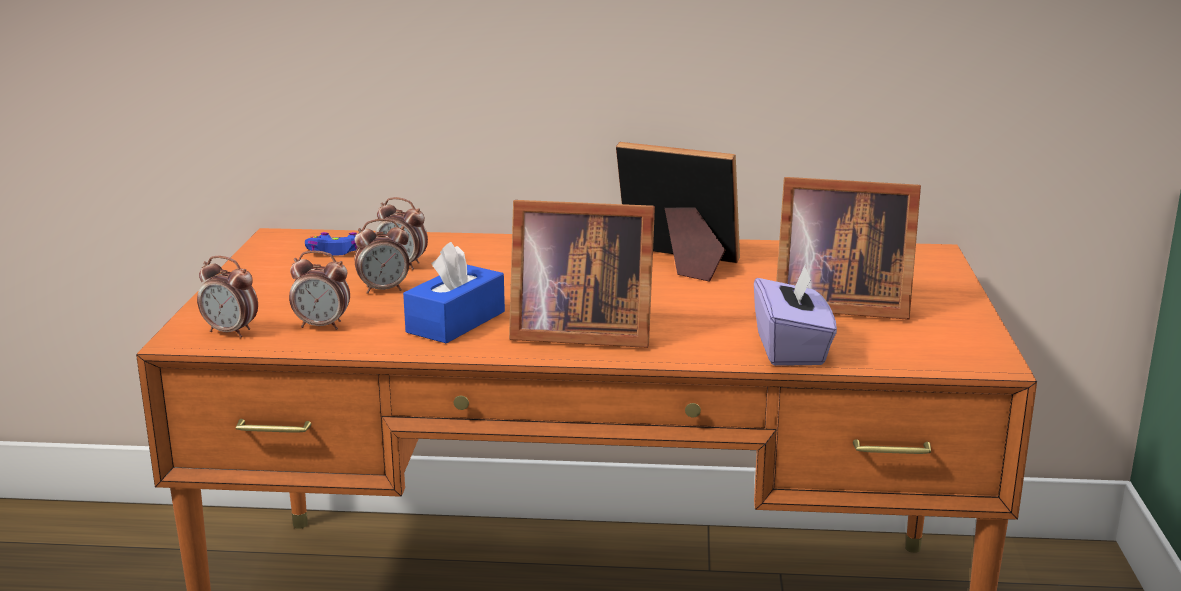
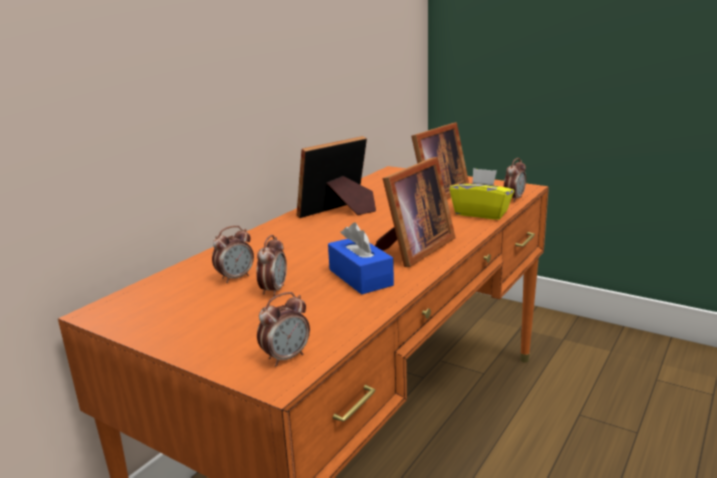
camera: 60 degrees left, 0 degrees up
(322, 326) = (316, 320): alarm clock -> alarm clock (514, 199)
(337, 252) = (172, 295): blue game controller -> none
(791, 349) = (481, 213): purple tissue box -> yellow tissue box

